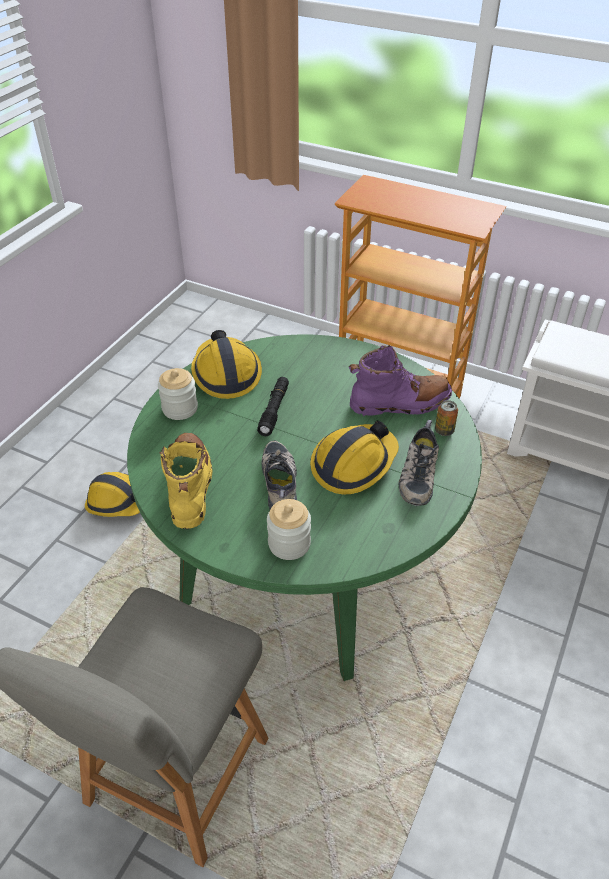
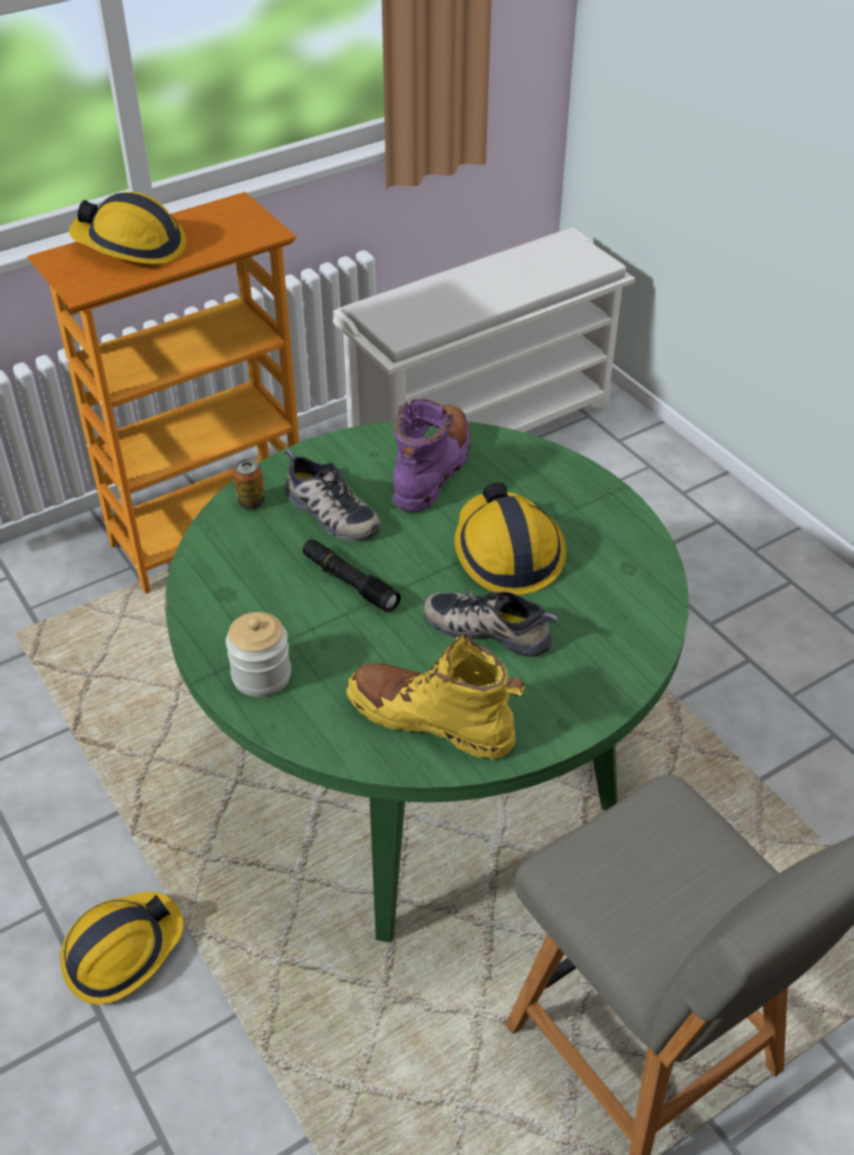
camera: 60 degrees left, 0 degrees up
(226, 373) = (228, 600): hard hat -> hard hat (131, 246)
(289, 543) = (598, 661): jar -> none
(417, 474) = (561, 508): shoe -> shoe (328, 512)
(444, 430) = (508, 457): can -> can (251, 503)

